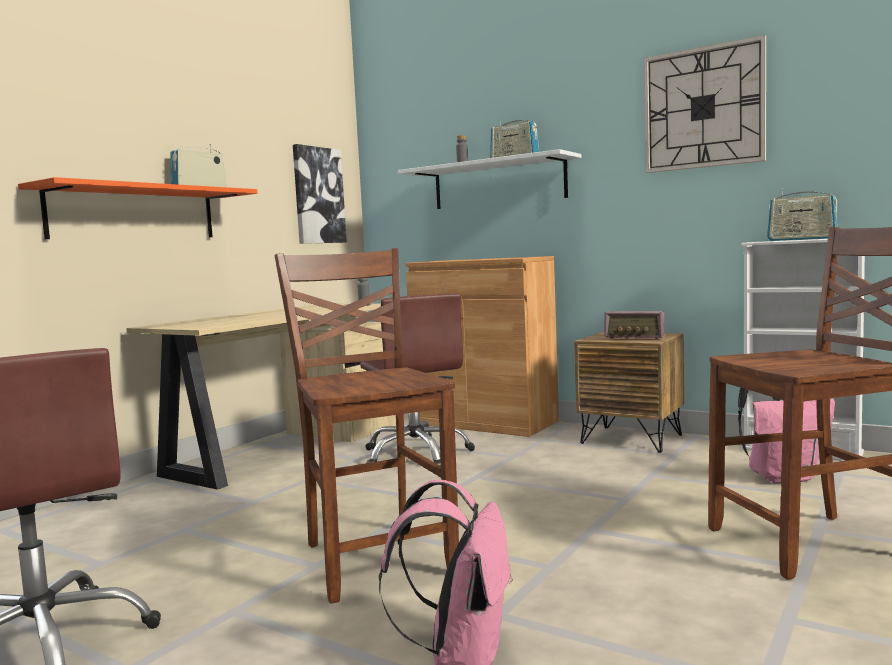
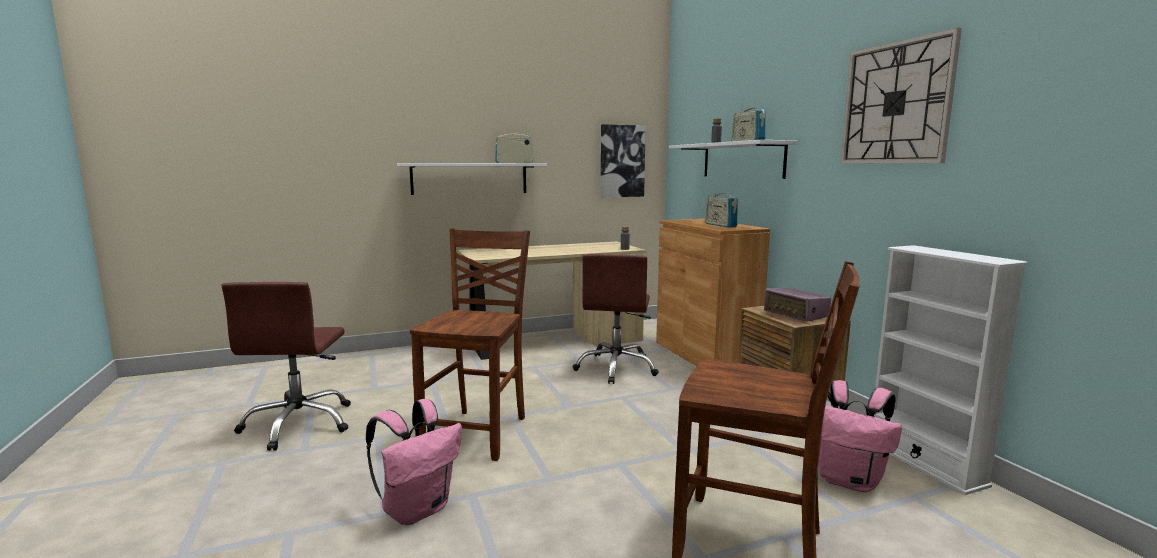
camera: 35 degrees right, 5 degrees up
(134, 213) = (470, 178): orange shelf -> white shelf
(801, 239) = (954, 252): radio -> radio (720, 225)

